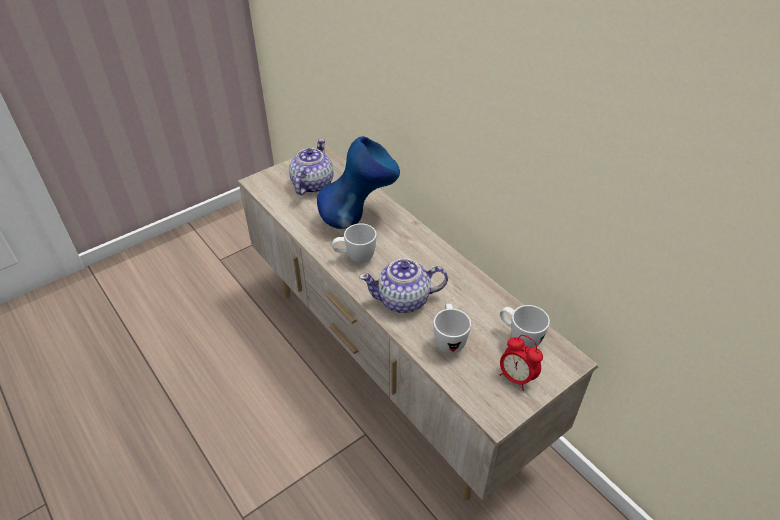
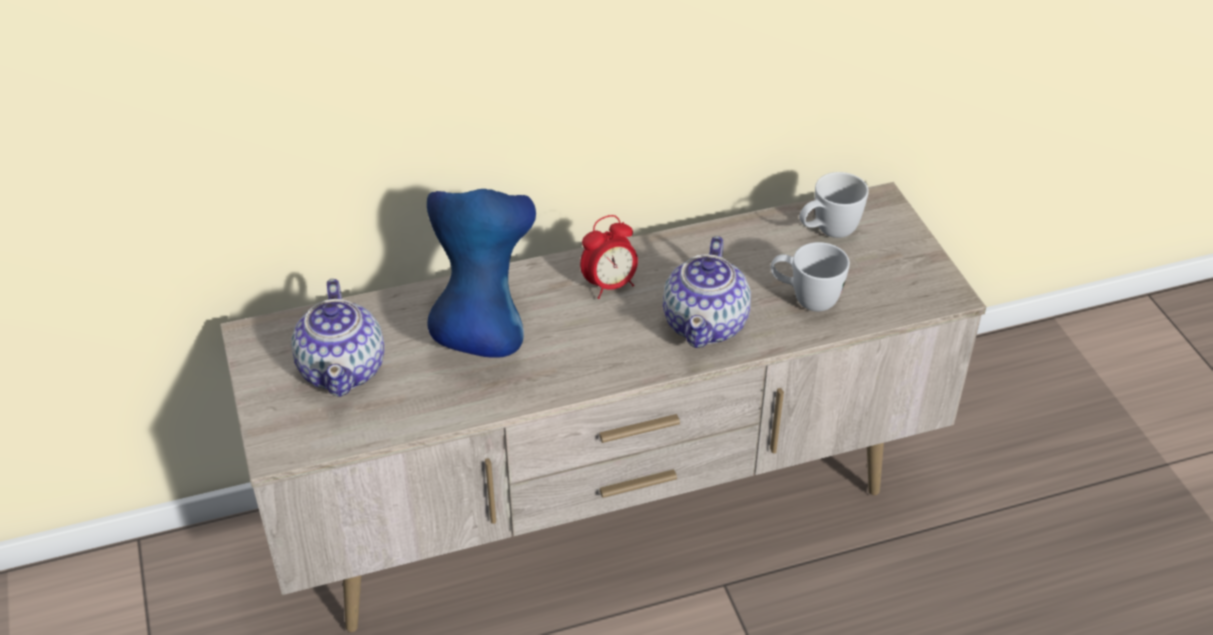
camera: 70 degrees left, 0 degrees up
(312, 184) = (343, 368): teapot -> teapot turned 135 degrees counterclockwise
(355, 258) = (583, 356): white mug -> none
(516, 377) = (892, 256): alarm clock -> alarm clock (610, 285)

